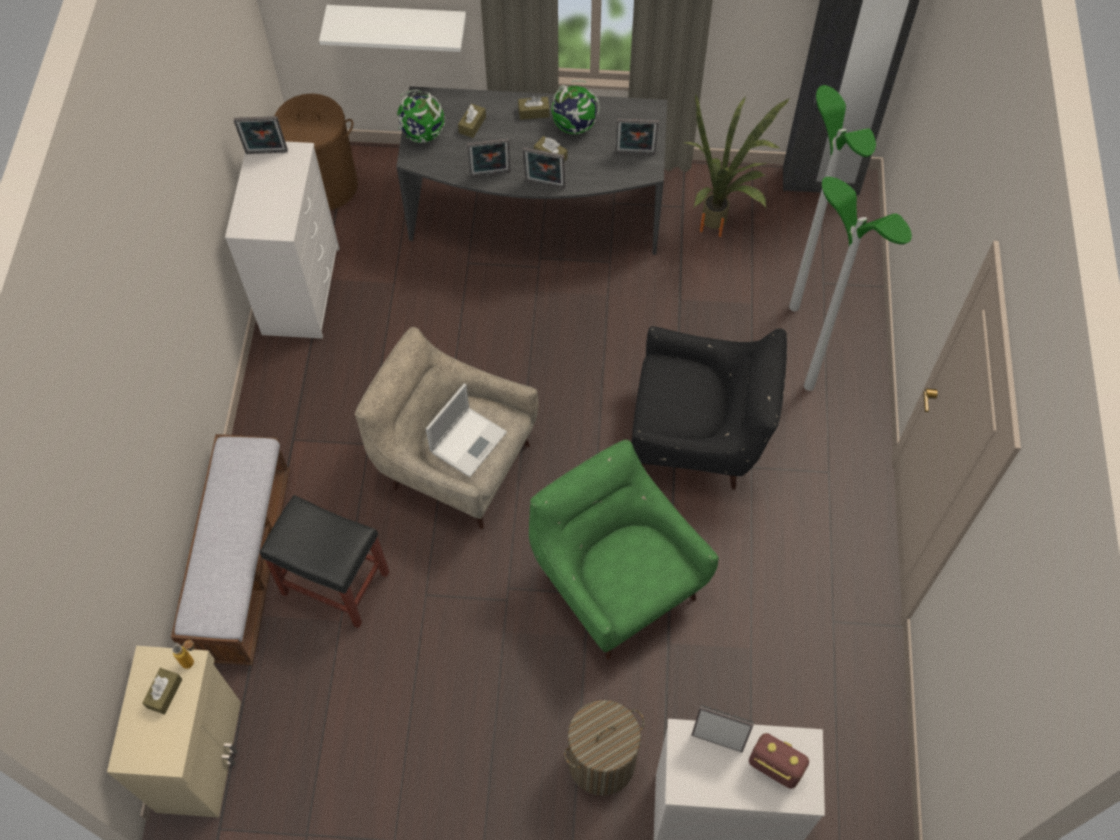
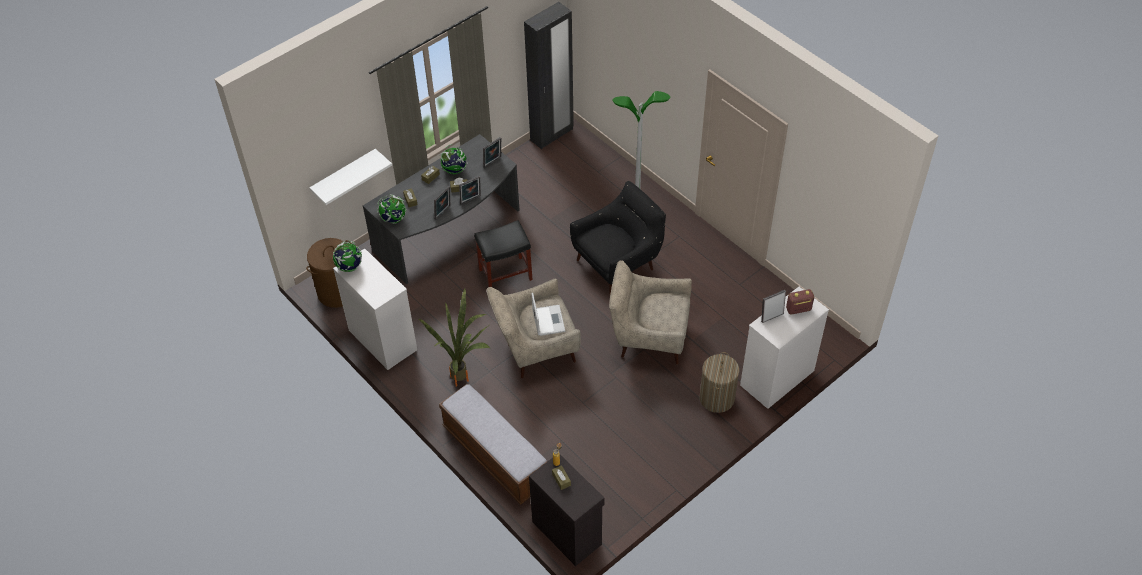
camera: 45 degrees left, 10 degrees down
(201, 755) = (567, 532): beige cabinet -> black cabinet
(266, 154) = (349, 267): picture frame -> globe
(334, 583) = (541, 430): black stool -> black stool (504, 275)
(616, 581) = (648, 336): green armchair -> beige armchair
(720, 230) = (534, 182): potted plant -> potted plant (465, 378)
(794, 307) = (597, 188): floor lamp -> none

